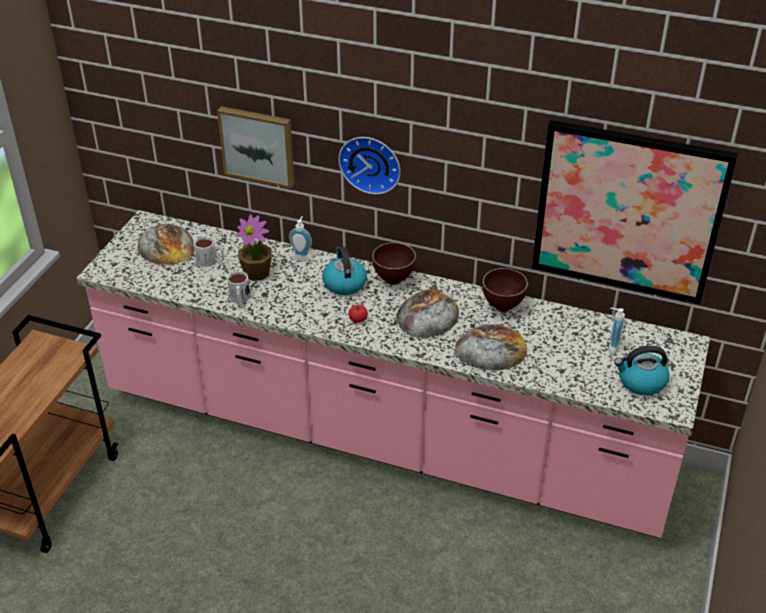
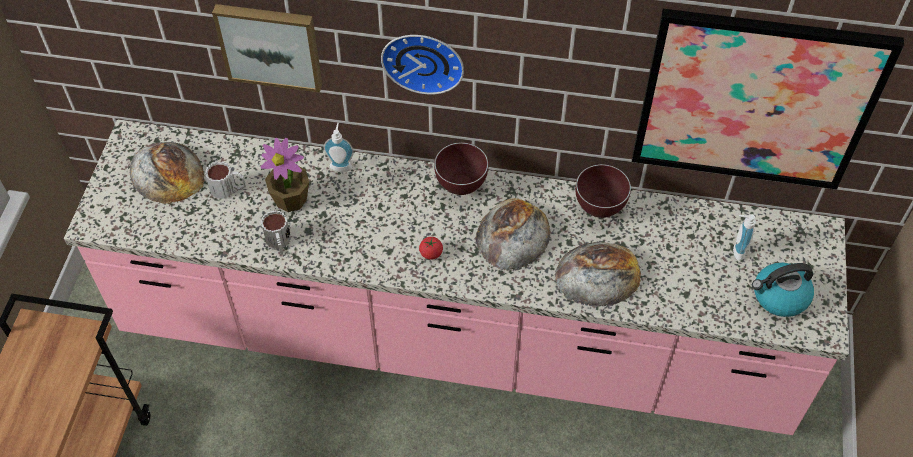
camera: 10 degrees left, 15 degrees up
(344, 283) = (402, 200): kettle -> none

